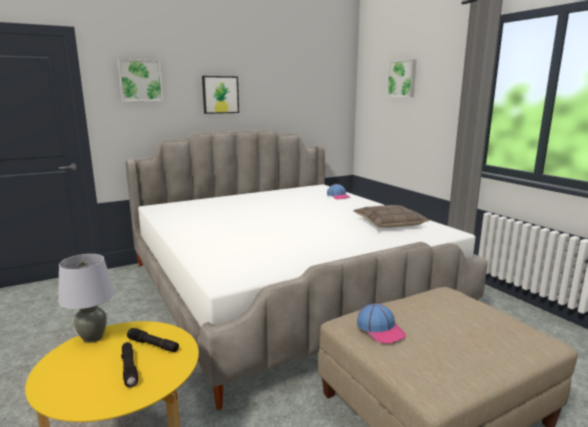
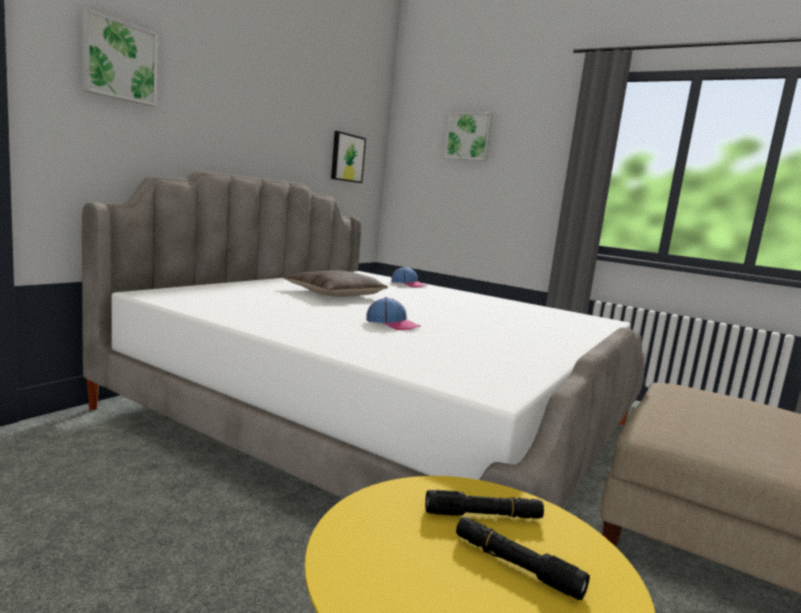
camera: 30 degrees left, 5 degrees down
(93, 337) = (352, 527): grey table lamp -> none
(220, 94) = (237, 116): picture -> picture (347, 158)
(380, 330) = (707, 435): cap -> cap (393, 324)
(389, 223) = (528, 312): pillow -> pillow (334, 294)

